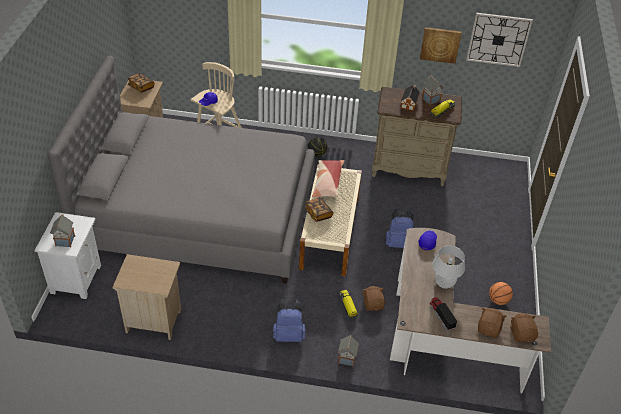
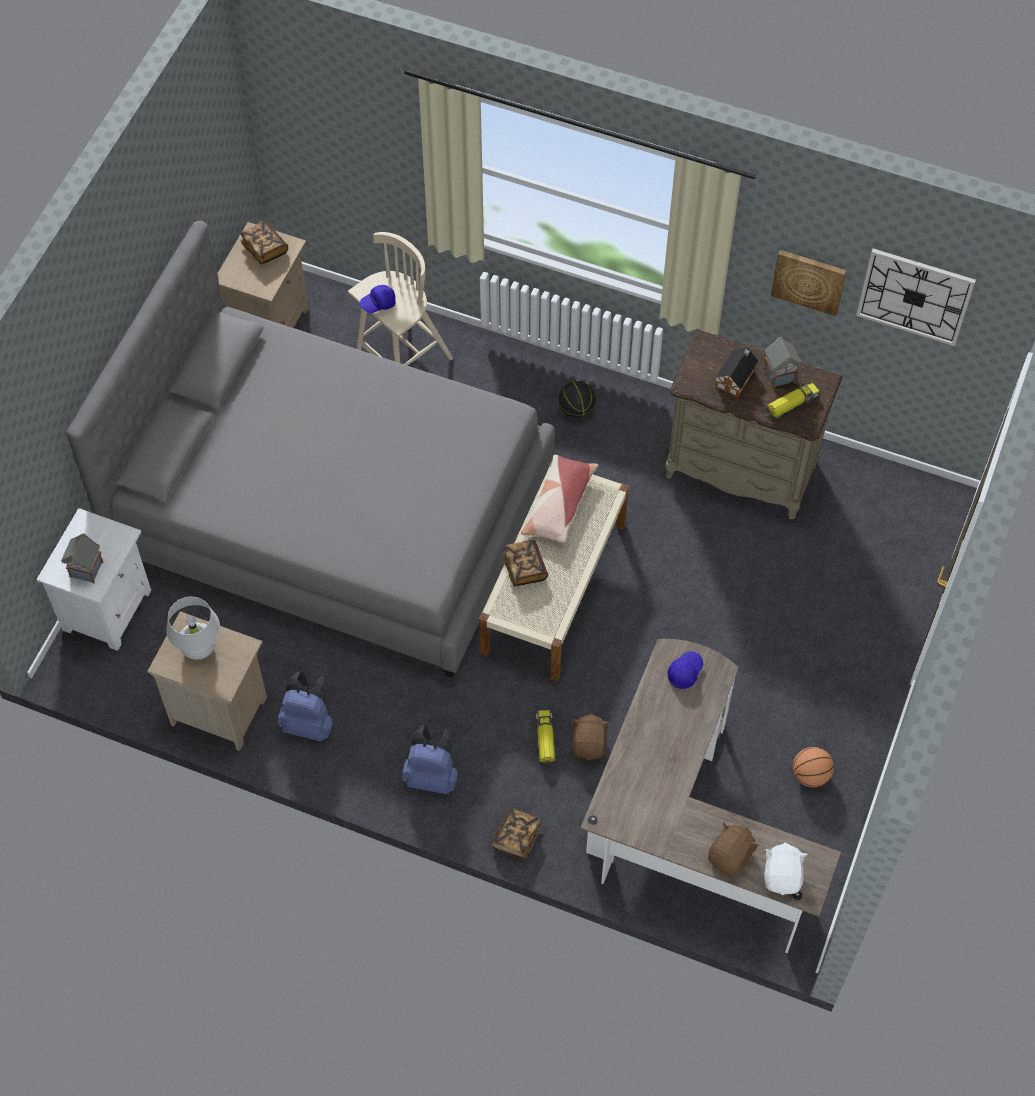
camera: 15 degrees right, 15 degrees up
(347, 359) = (516, 837): toy house -> book
(398, 242) = (671, 628): blue backpack -> blue backpack (309, 723)
(441, 316) = (661, 818): toy truck -> none
(444, 283) = (686, 758): white table lamp -> white table lamp (199, 648)
(522, 334) = (782, 875): brown plush toy -> white plush toy

